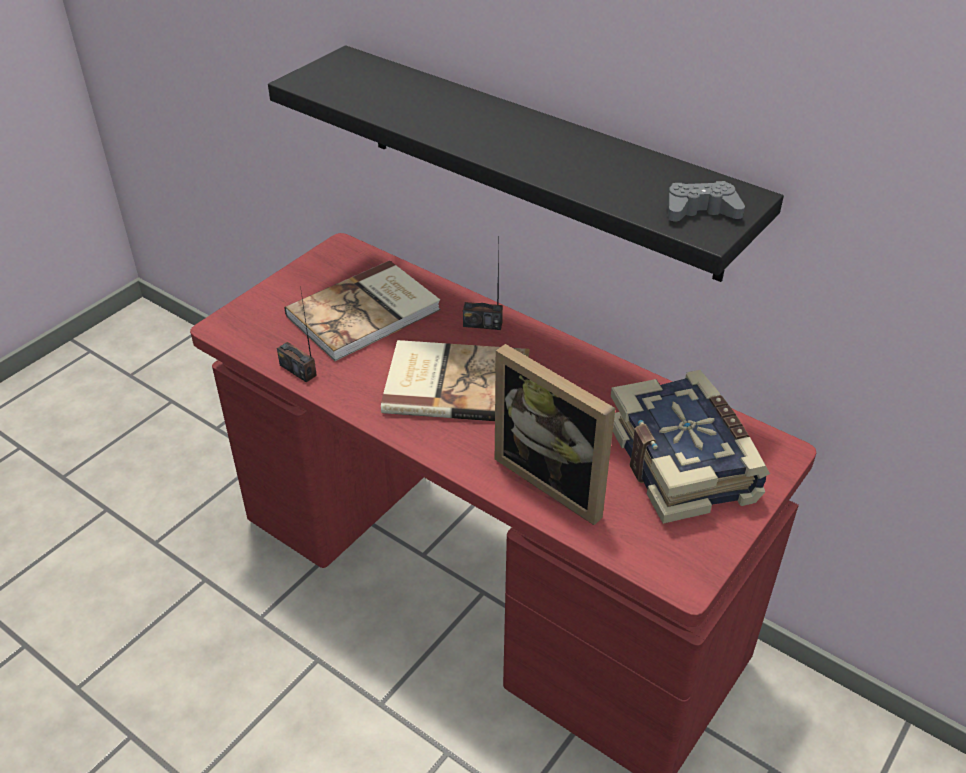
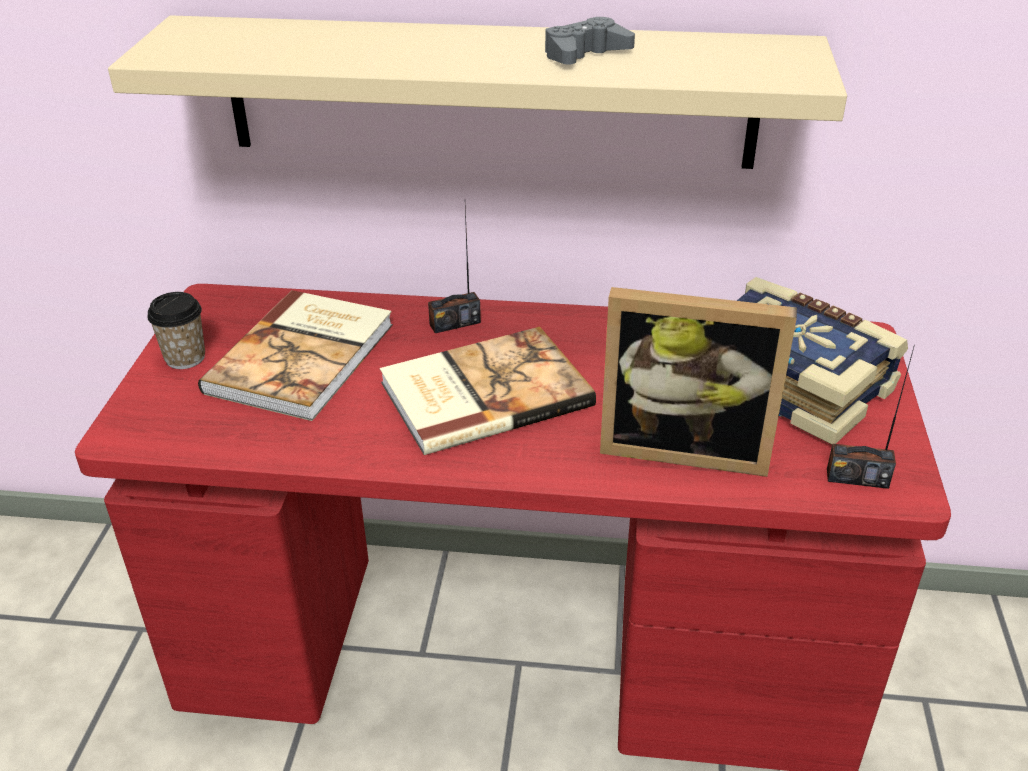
camera: 30 degrees left, 5 degrees down
(295, 287) = (185, 358): none -> cup
(298, 370) = (272, 447): radio -> radio (857, 478)
(537, 160) = (489, 92): black shelf -> beige shelf
(700, 211) = (773, 64): grey game controller -> grey game controller (585, 54)

